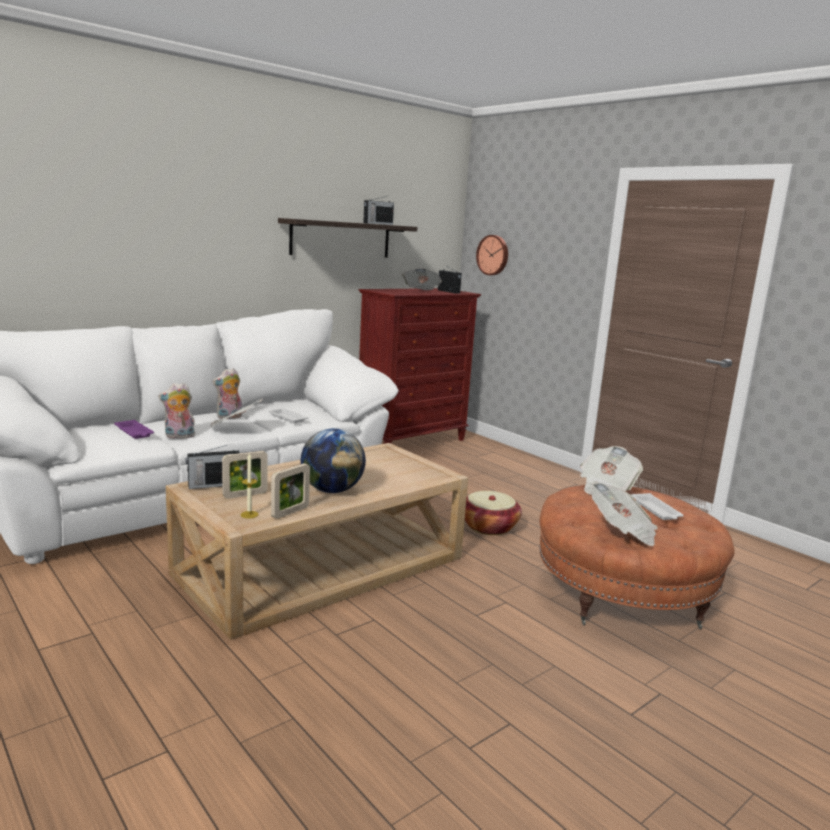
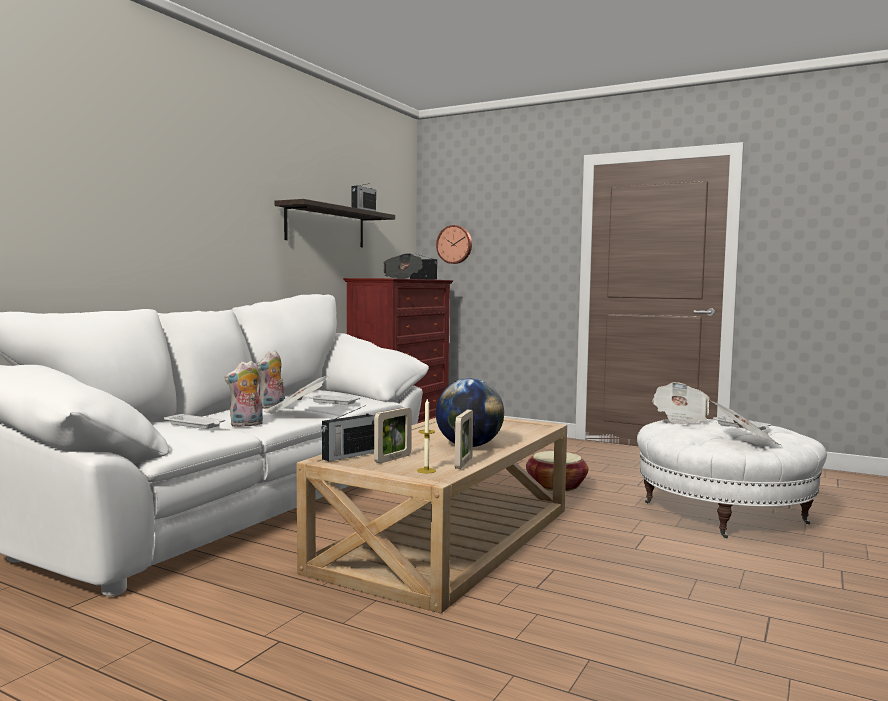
camera: 20 degrees left, 10 degrees down
(134, 432) = (195, 425): purple tray -> white tray
(622, 594) = (723, 513): brown ottoman -> white ottoman

